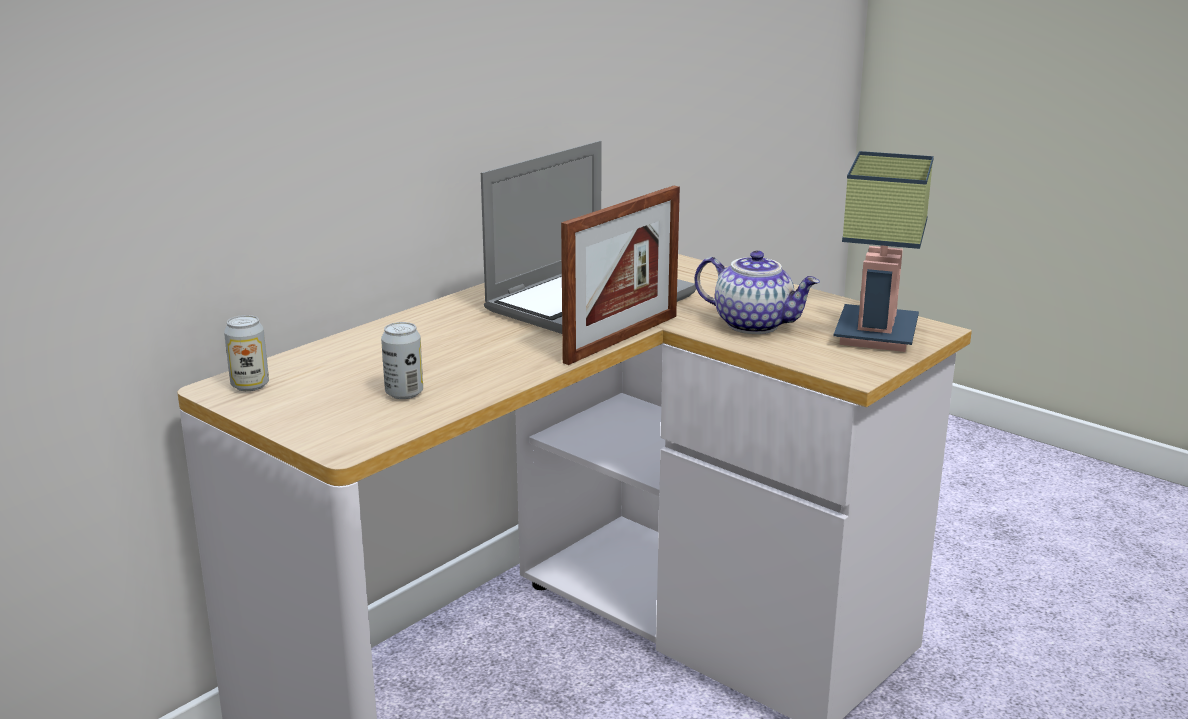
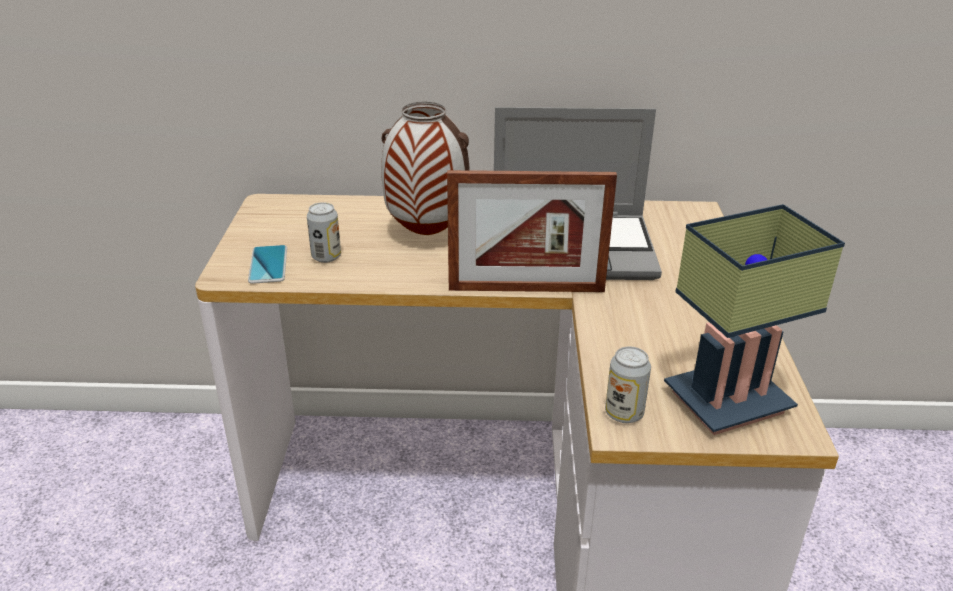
camera: 50 degrees right, 10 degrees up
(250, 385) = (279, 209): can -> can (624, 413)
(364, 422) = (268, 265): none -> phone
(452, 343) = (426, 235): none -> vase
(754, 324) = (646, 332): teapot -> none

